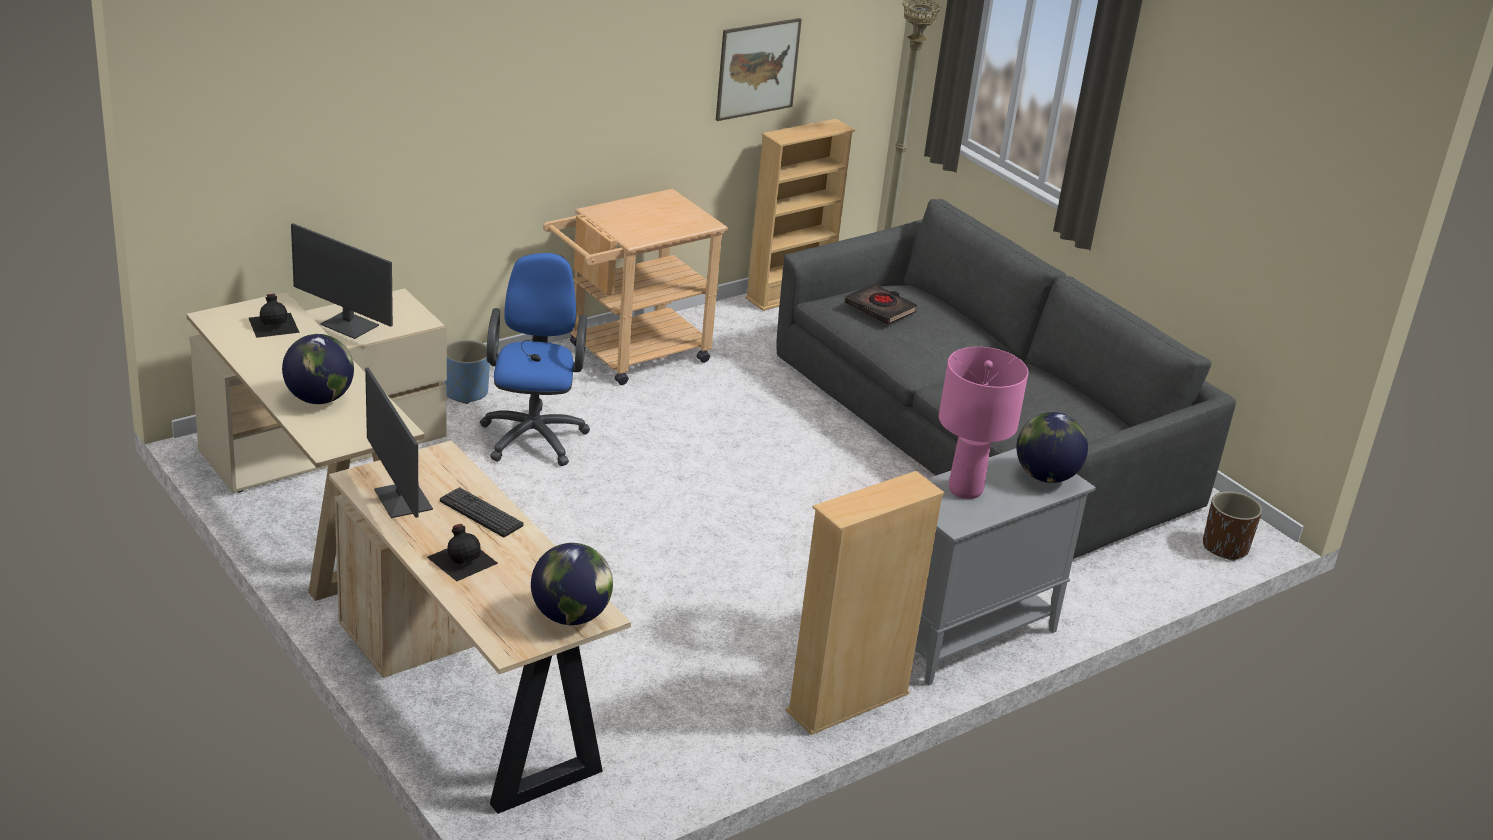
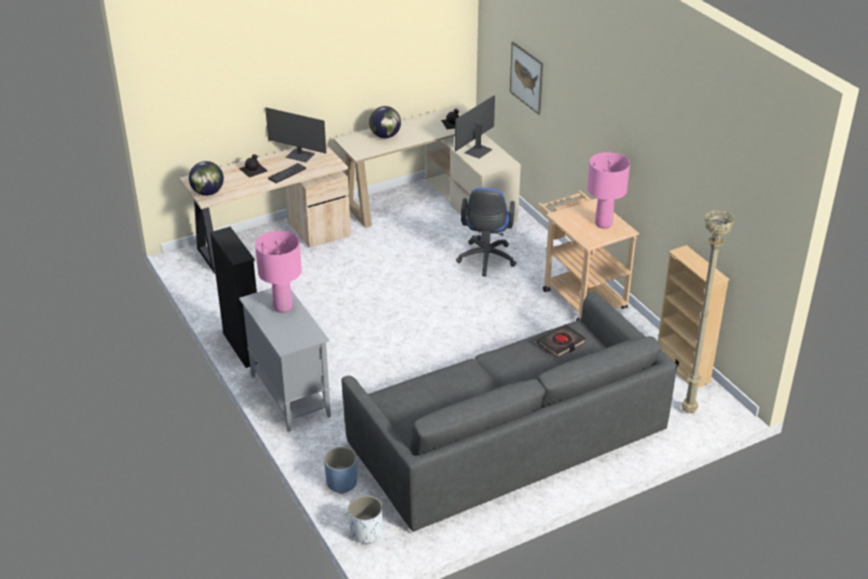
camera: 100 degrees right, 5 degrees up
(401, 500) = (300, 156): monitor -> monitor turned 135 degrees counterclockwise
(466, 393) = (526, 240): blue planter -> blue planter (342, 483)
(534, 434) = (486, 260): blue office chair -> blue office chair turned 90 degrees clockwise
(654, 209) = (603, 224): none -> pink table lamp
(757, 68) = (694, 202): picture -> picture (526, 77)
(848, 703) = (243, 347): beige bookcase -> black bookcase
(1045, 477) = (292, 338): globe -> none
(1225, 547) = (366, 532): brown planter -> white planter

